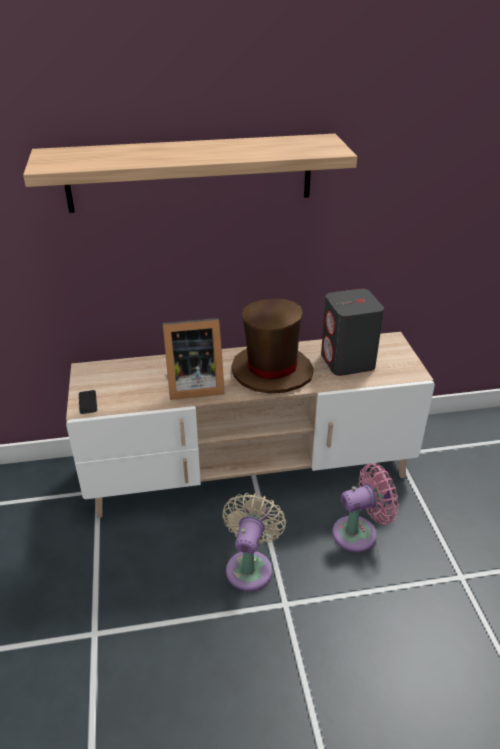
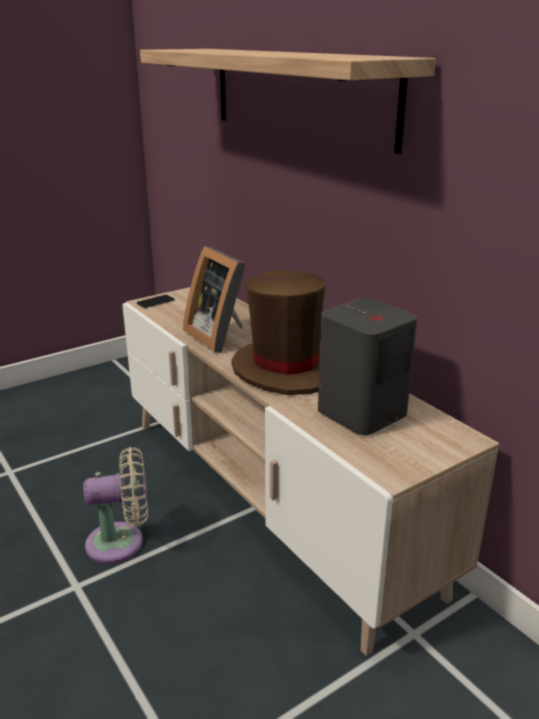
camera: 65 degrees right, 10 degrees down
(359, 533) = (220, 626): pink fan -> none

